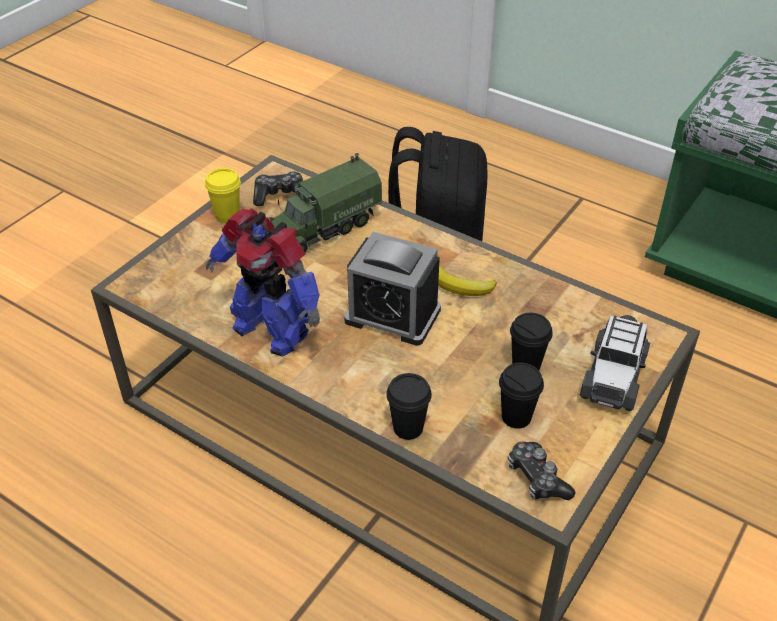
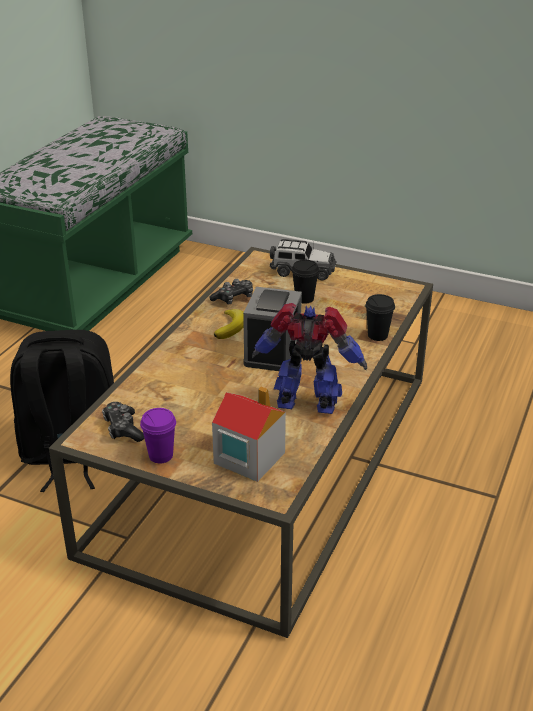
camera: 100 degrees left, 10 degrees down
(197, 272) = (248, 457): none -> toy house
(227, 216) = (161, 456): yellow cup -> purple cup
(271, 330) = (307, 404): toy robot -> toy robot turned 105 degrees counterclockwise
(321, 229) = (172, 397): toy truck -> none
(516, 417) = (350, 300): black cup -> none
(537, 478) = (393, 292): game controller -> game controller (233, 298)

